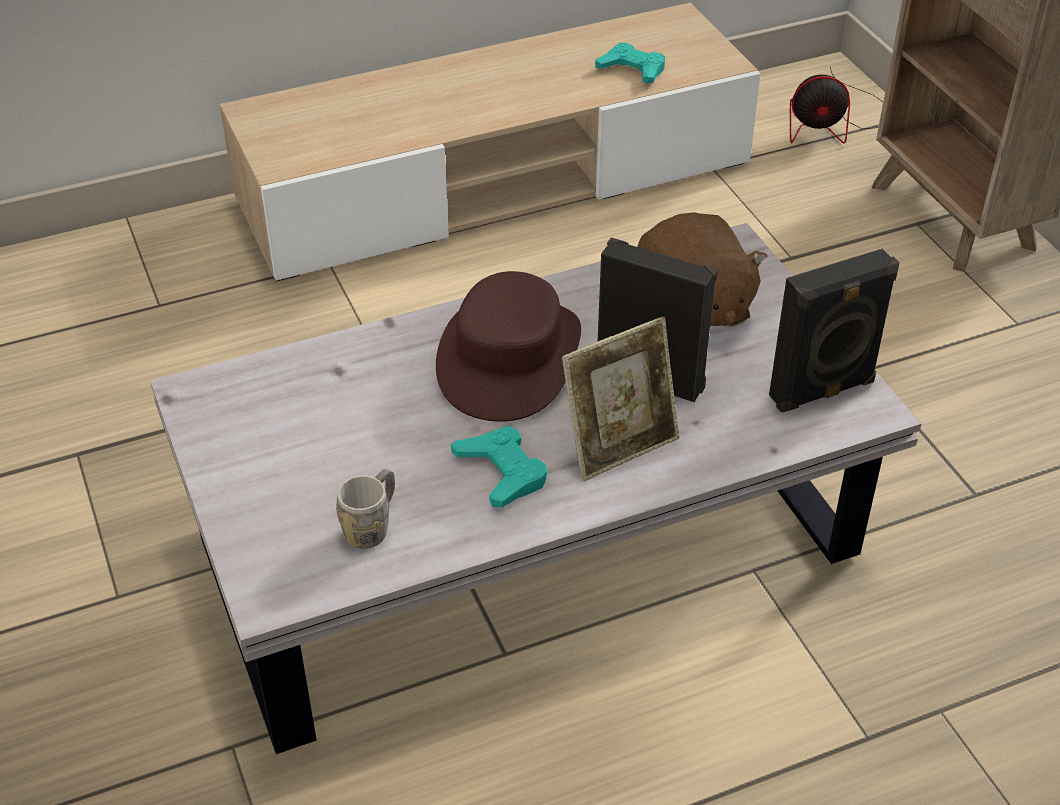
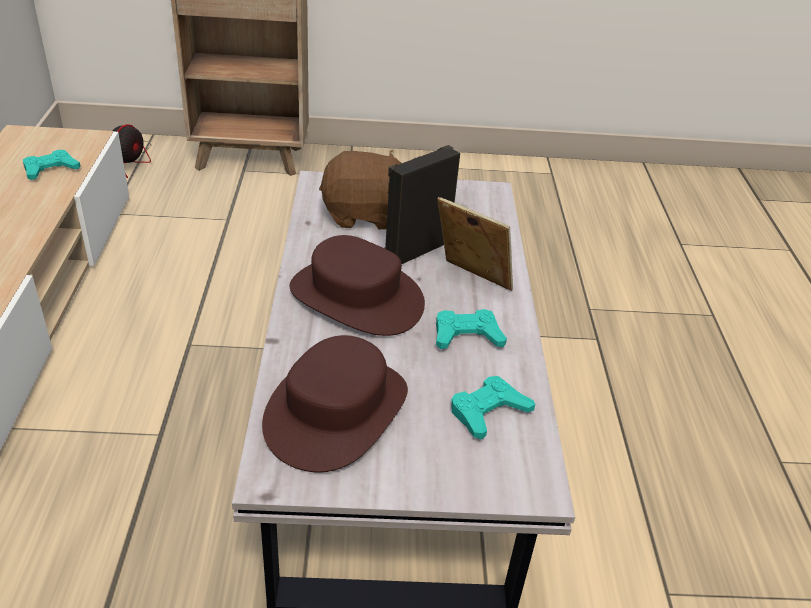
camera: 70 degrees left, 5 degrees down
(306, 405) = (336, 410): none -> brown hat
(372, 526) = (488, 412): grey mug -> turquoise game controller
(620, 446) = (470, 281): picture frame -> picture frame turned 45 degrees counterclockwise
(823, 391) = (468, 199): black speaker -> none

